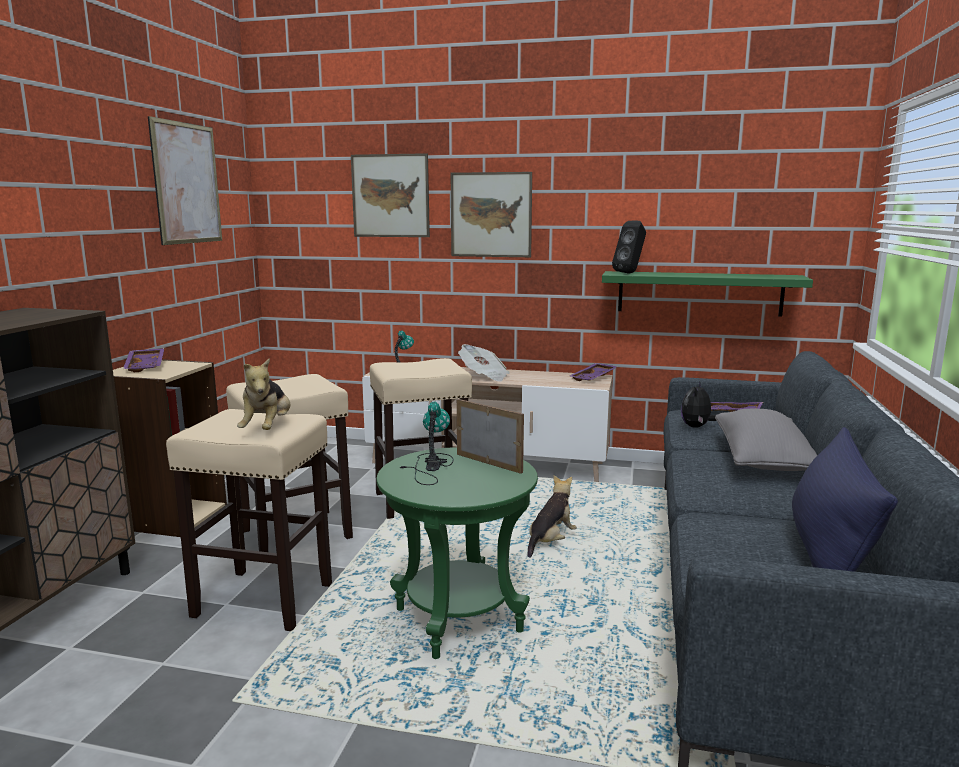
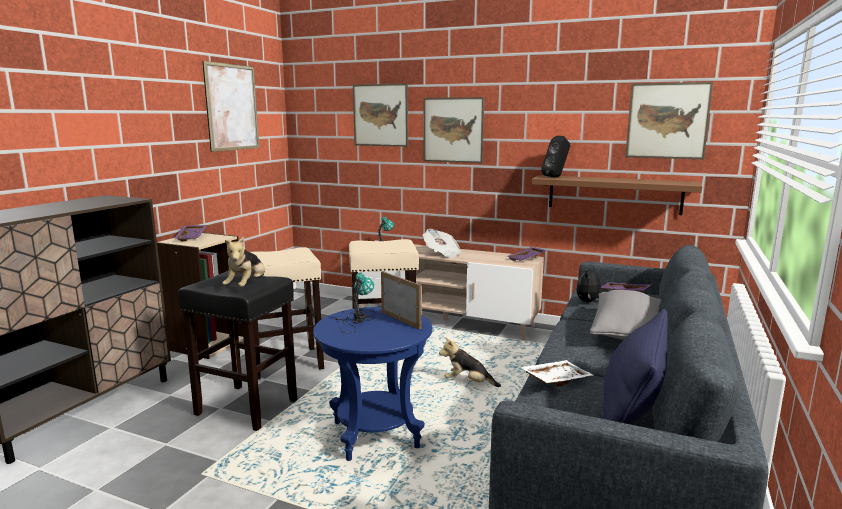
camera: 10 degrees right, 0 degrees up
(265, 599) = (248, 407): beige stool -> black stool
(458, 621) = (375, 435): green side table -> blue side table
(550, 541) = (468, 383): plush toy -> plush toy turned 120 degrees counterclockwise
(699, 293) = (614, 194): green shelf -> brown shelf
(717, 525) = (555, 379): none -> white tray
(763, 201) = (667, 121): none -> picture

